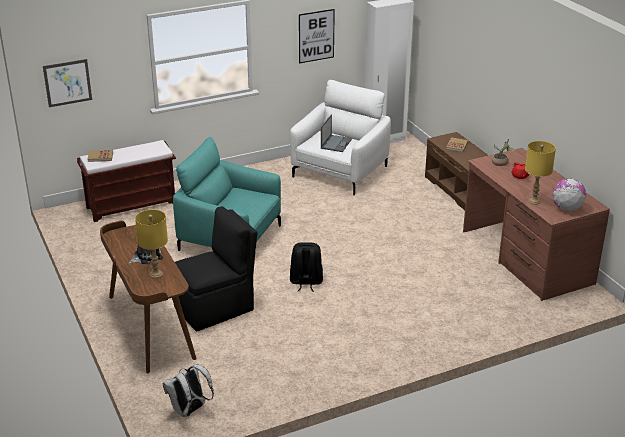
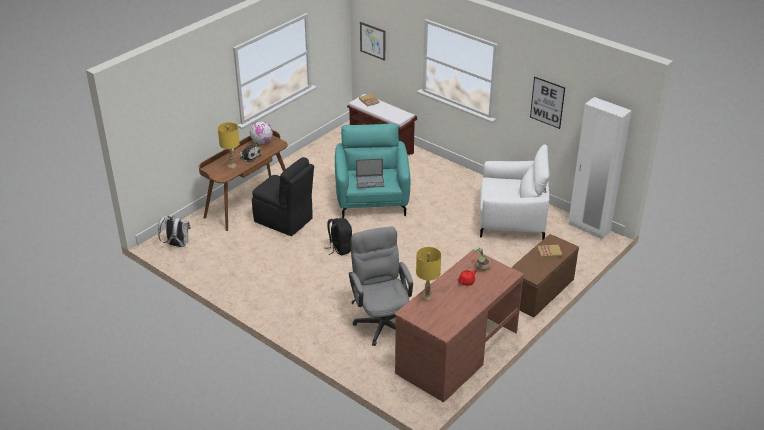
camera: 65 degrees right, 5 degrees up
(336, 143) = (501, 192): laptop -> laptop (370, 181)
(452, 287) = (381, 320): none -> grey office chair
(566, 208) = (428, 317): globe -> globe (262, 142)

